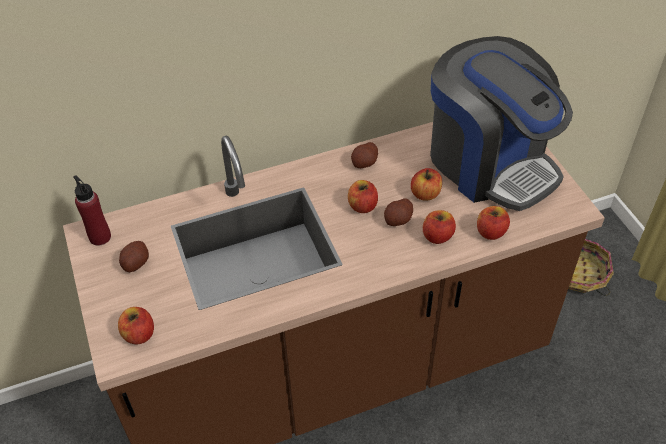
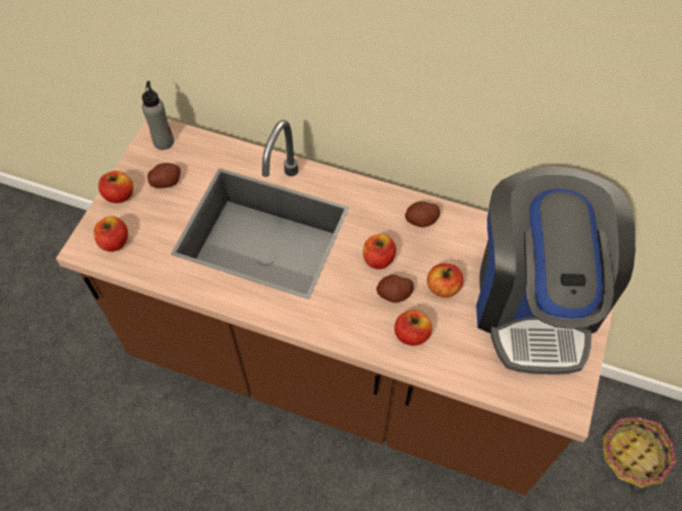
camera: 40 degrees right, 10 degrees up
(100, 237) = (164, 142): red bottle -> grey bottle
(491, 232) = (462, 367): apple -> apple (119, 195)

